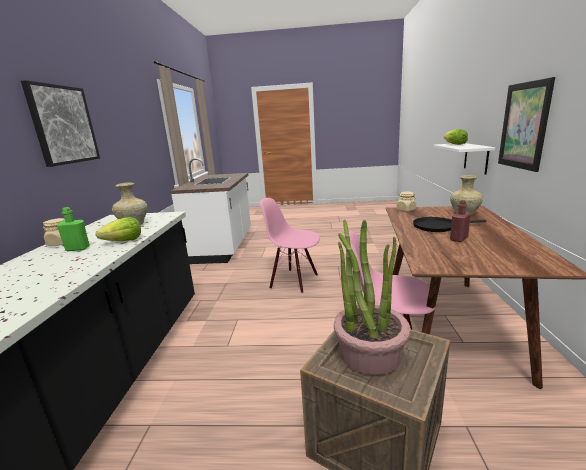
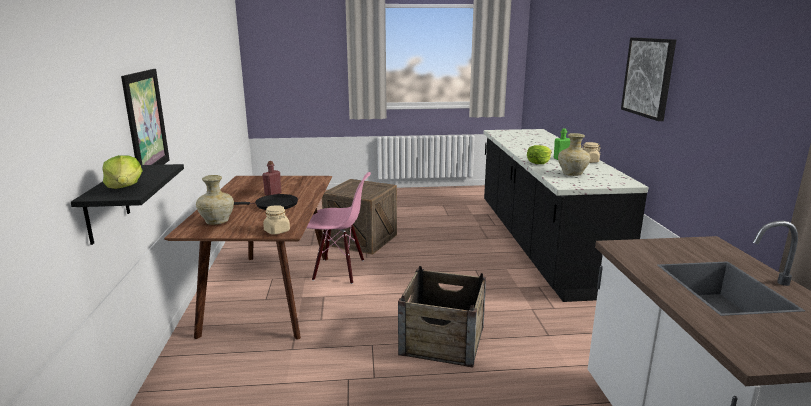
camera: 170 degrees right, 0 degrees up
(294, 281) = (443, 340): pink chair -> crate
(369, 352) = (364, 189): potted plant -> none
(476, 158) = (106, 204): white shelf -> black shelf

